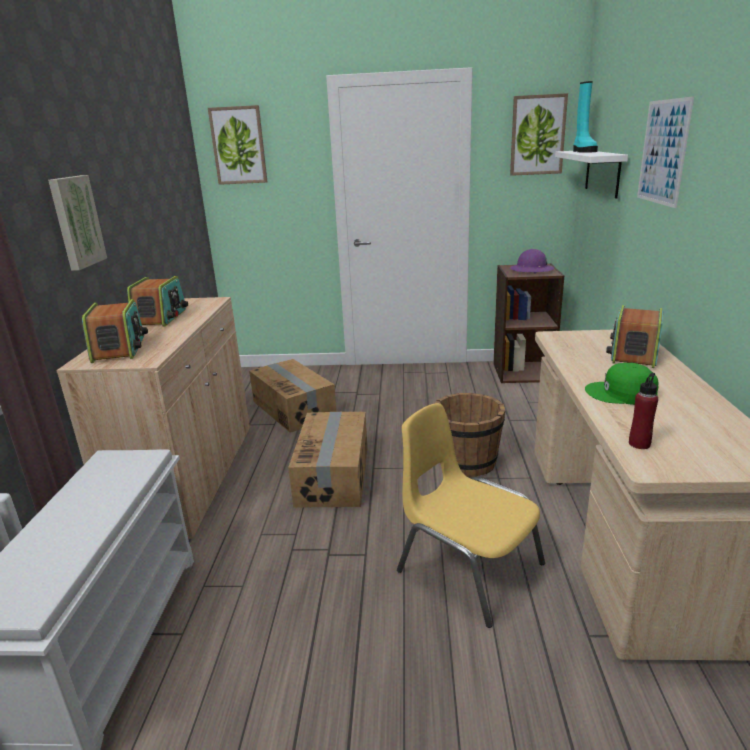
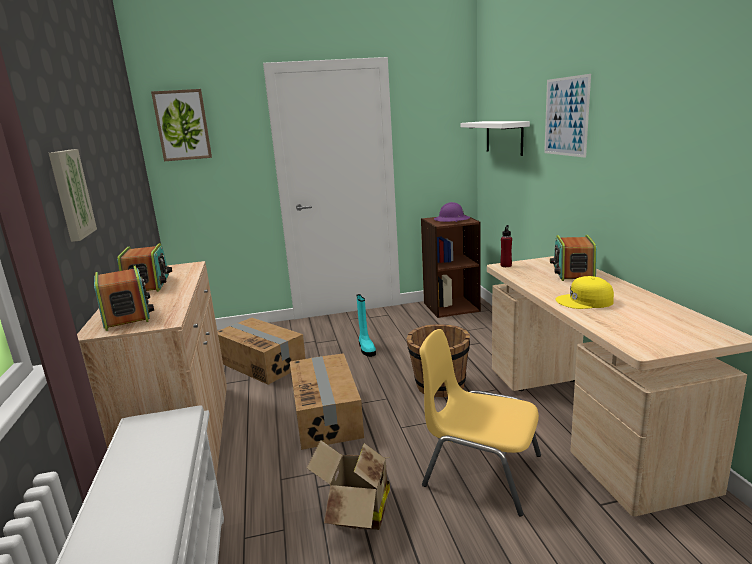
camera: 15 degrees left, 5 degrees down
(318, 585) = (356, 513): none -> cardboard box
(537, 135) = (443, 111): picture -> none
(583, 151) = (486, 121): turquoise boot -> turquoise boot (366, 349)
(621, 394) = (585, 301): green cap -> yellow cap
(639, 444) = (624, 334): red bottle -> red bottle (506, 265)

